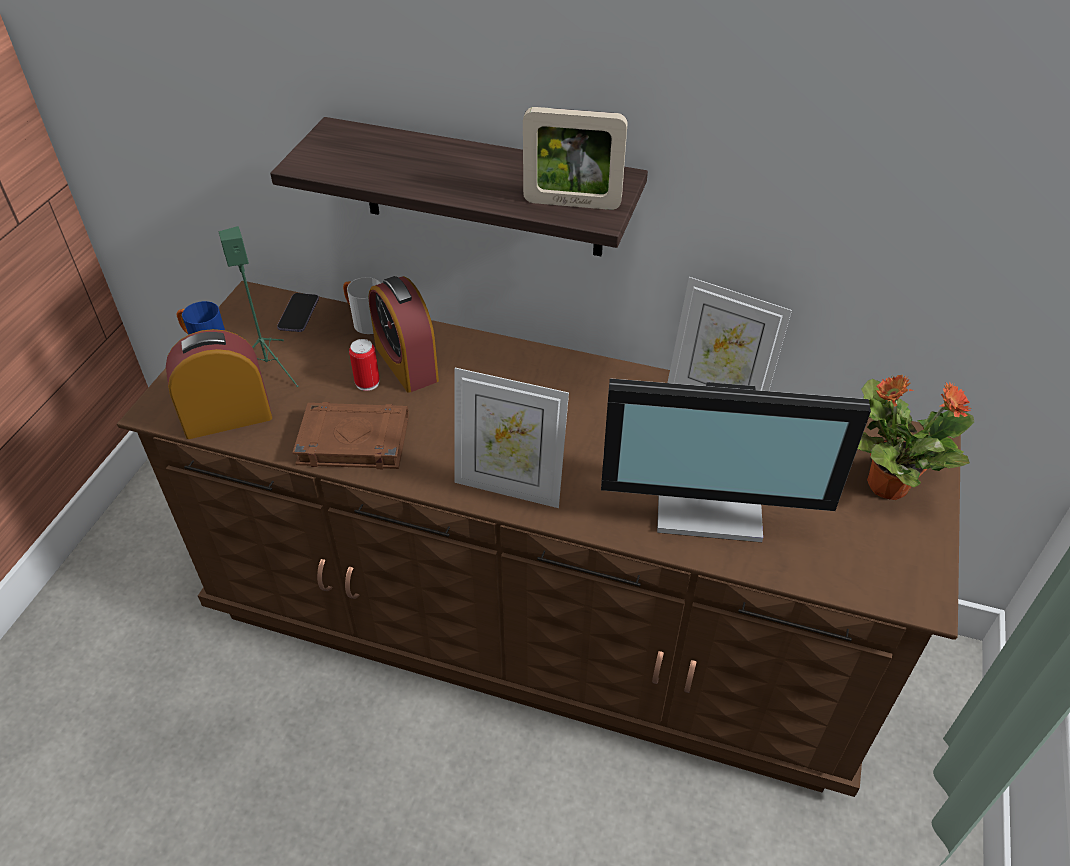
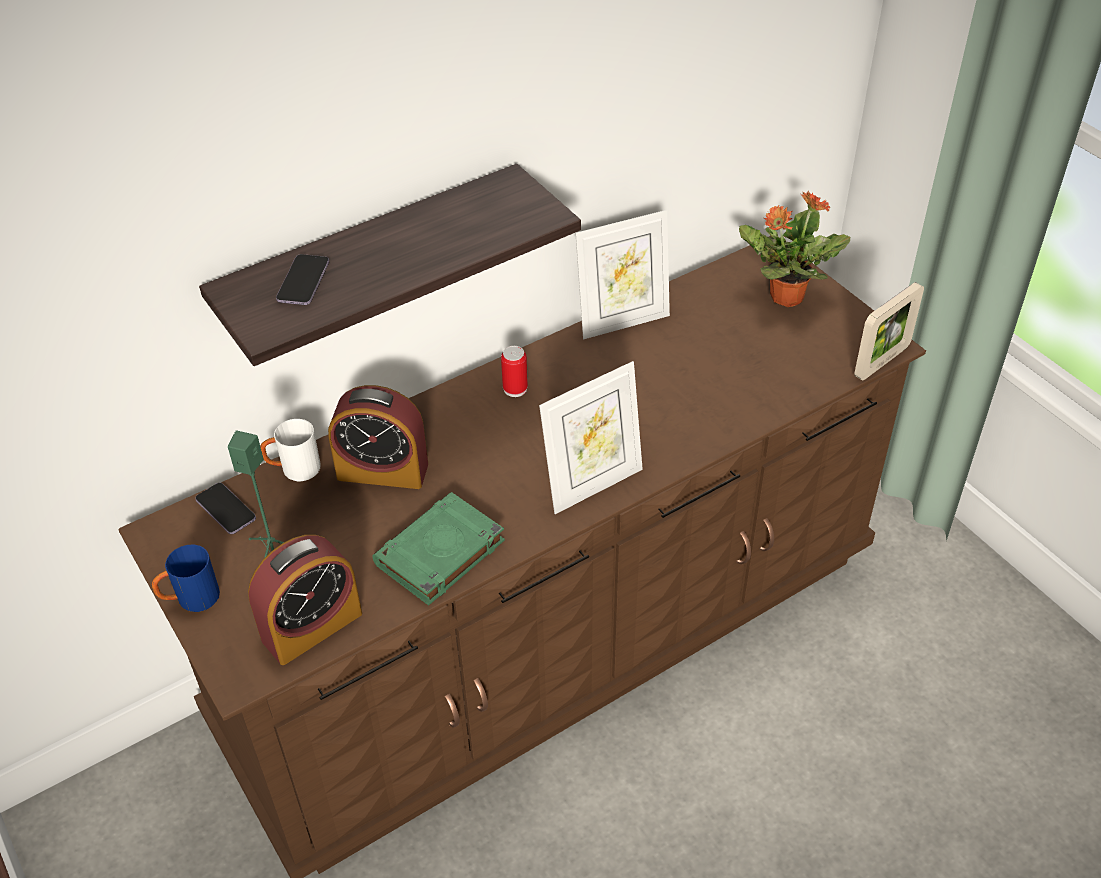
camera: 50 degrees left, 0 degrees up
(227, 417) = (312, 626): alarm clock -> alarm clock turned 150 degrees counterclockwise
(352, 441) = (439, 554): brown book -> green book
(367, 383) = (377, 508): can -> can (515, 389)
(375, 152) = (303, 282): none -> phone
(572, 203) = (514, 218): picture frame -> picture frame (881, 362)
(710, 502) = (717, 387): monitor -> none

